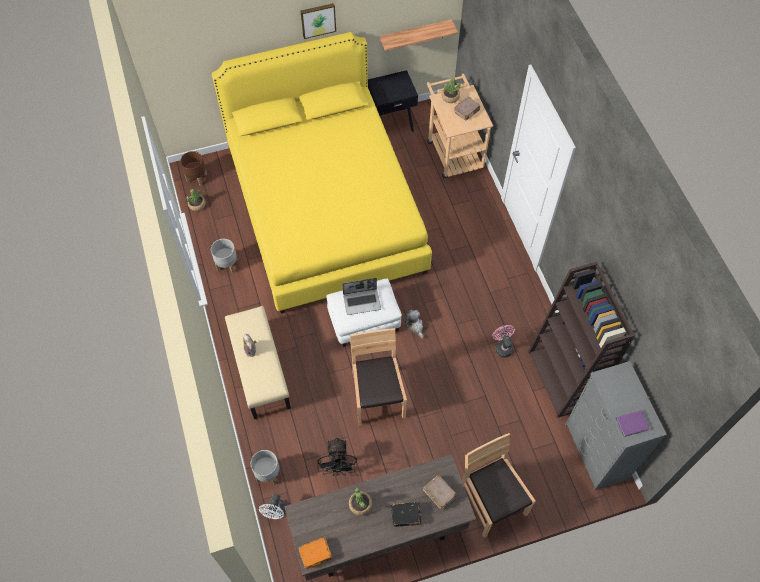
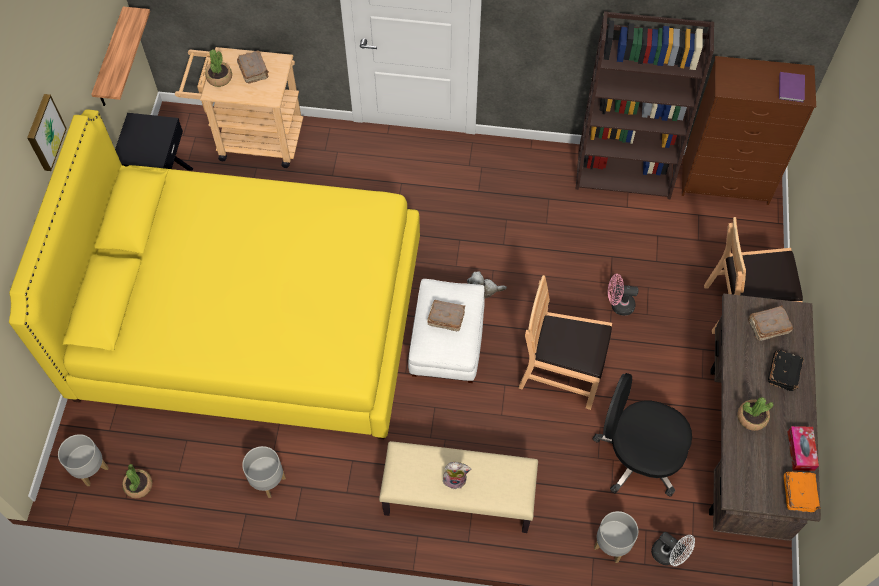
camera: 65 degrees left, 0 degrees up
(197, 178) = (90, 469): brown planter -> grey planter
(338, 467) = (637, 455): black fan -> black office chair
(349, 546) = (800, 451): none -> tissue box
(362, 301) = (445, 318): laptop -> brown book
(502, 347) = (557, 211): pink fan -> pink fan (618, 305)
(596, 452) = (726, 182): grey dresser -> brown dresser

